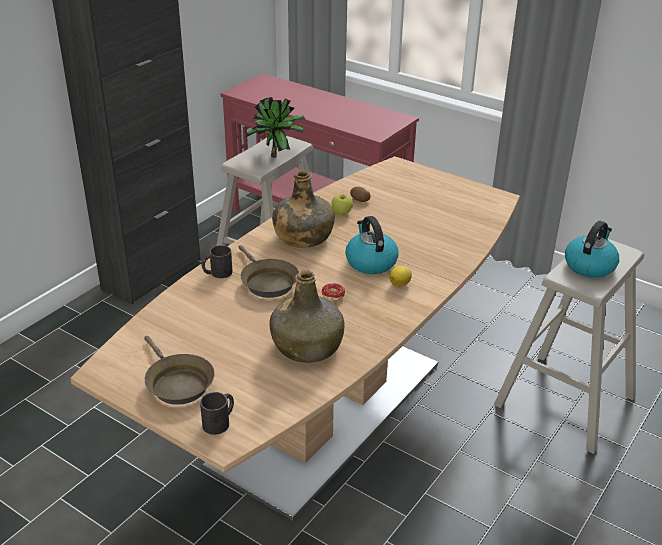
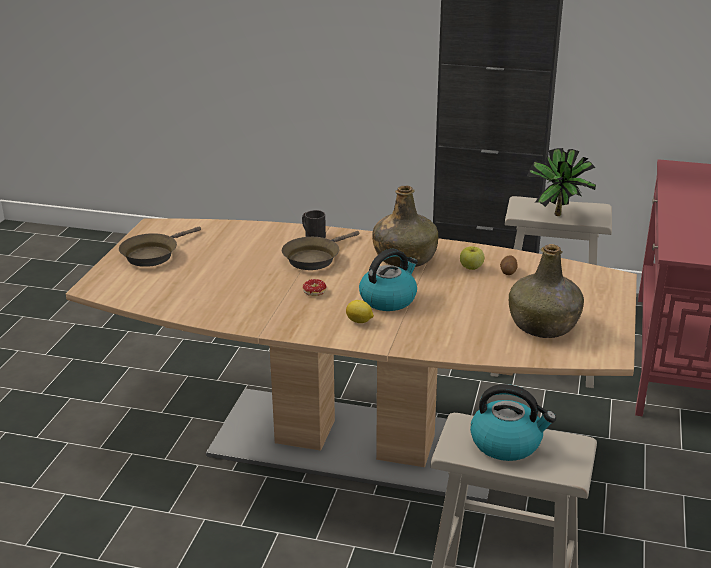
camera: 70 degrees right, 5 degrees down
(220, 421) = (114, 280): black mug -> none
(307, 346) = (228, 295): green bottle -> green bottle (544, 325)

